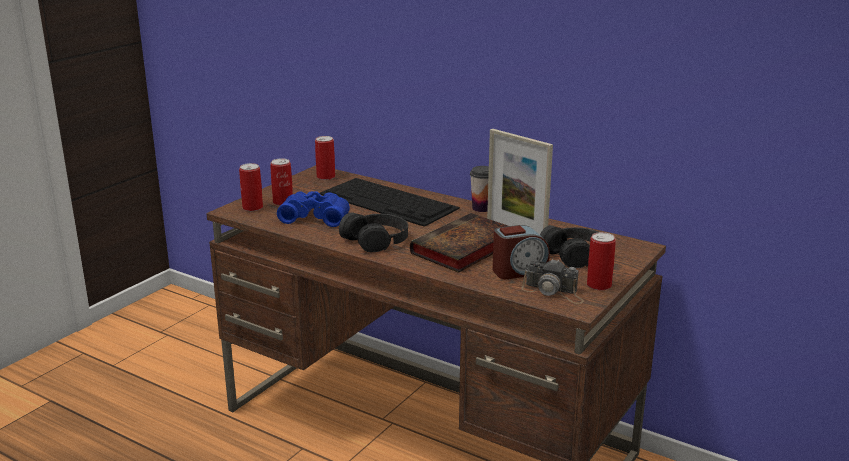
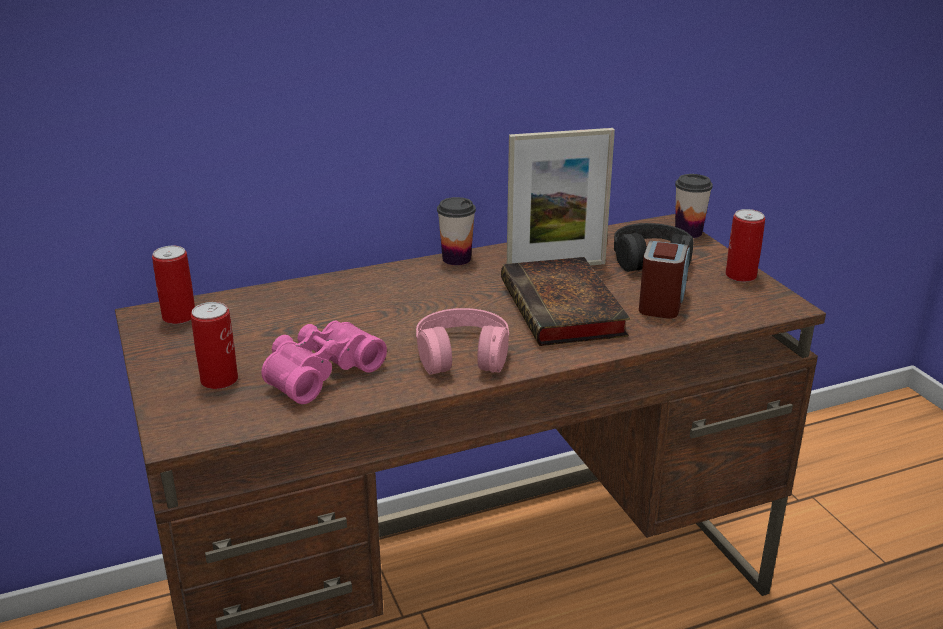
camera: 55 degrees left, 5 degrees up
(252, 208) = (198, 412): can -> none
(315, 217) = (319, 372): blue binoculars -> pink binoculars
(376, 240) = (462, 354): black headphones -> pink headphones
(389, 201) = (346, 303): keyboard -> none
(553, 292) = (735, 303): camera -> none
(639, 255) = (688, 232): none -> cup

